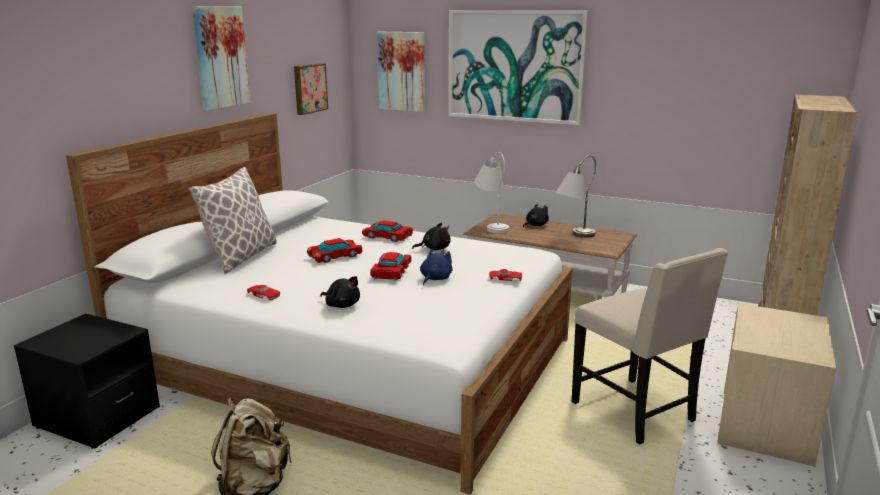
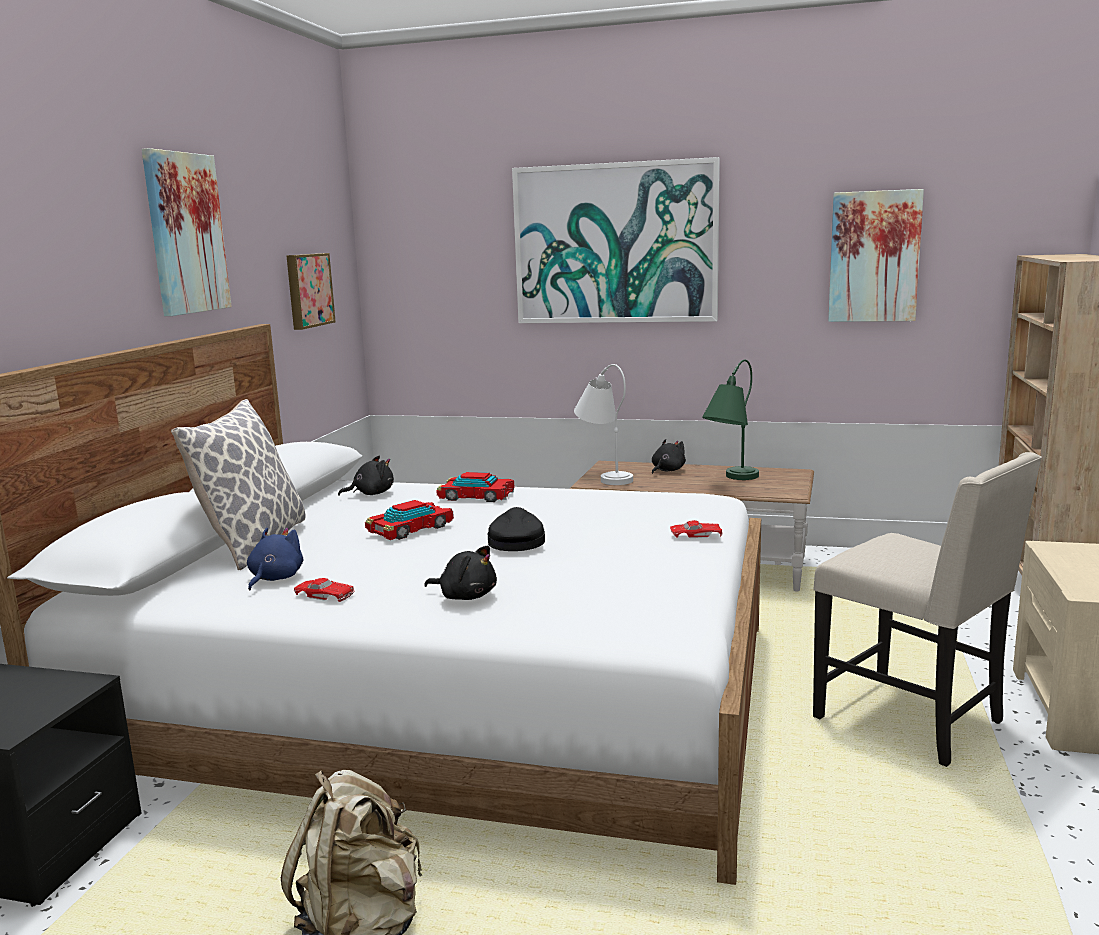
camera: 10 degrees left, 5 degrees down
(391, 271) = (516, 541): toy car -> black cap
(402, 71) = (441, 263): picture -> picture (874, 257)
(434, 249) = (559, 506): black plush toy -> black plush toy (371, 494)
(435, 279) = (589, 545): blue plush toy -> blue plush toy (274, 578)
(573, 237) = (730, 480): grey table lamp -> green table lamp

